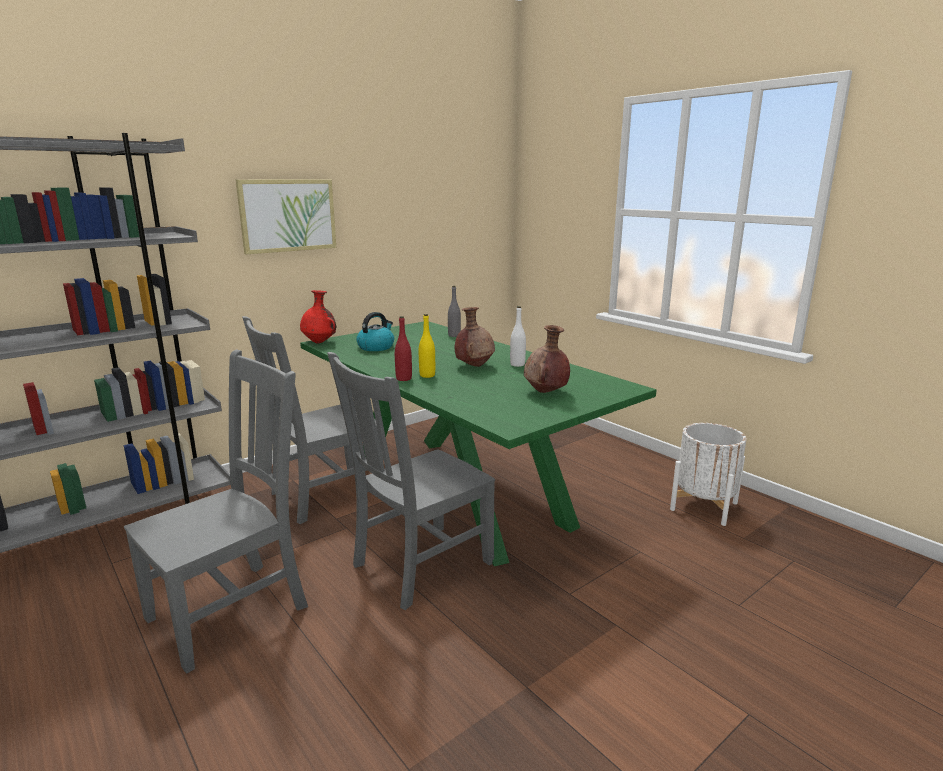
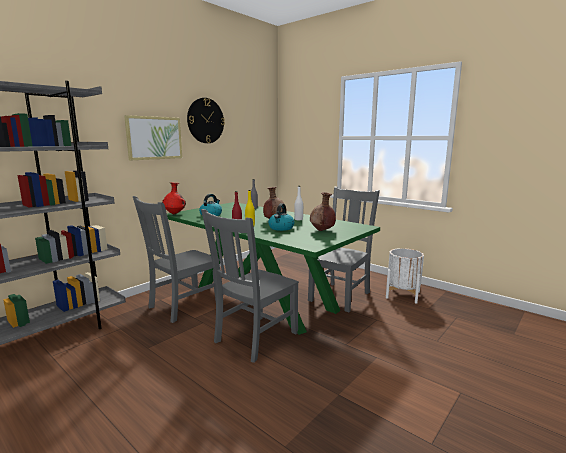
camera: 10 degrees left, 5 degrees down
(233, 610) = (144, 374): grey chair -> grey chair (340, 296)
(379, 182) = (205, 120): none -> wall clock
(477, 382) = (281, 228): none -> kettle

